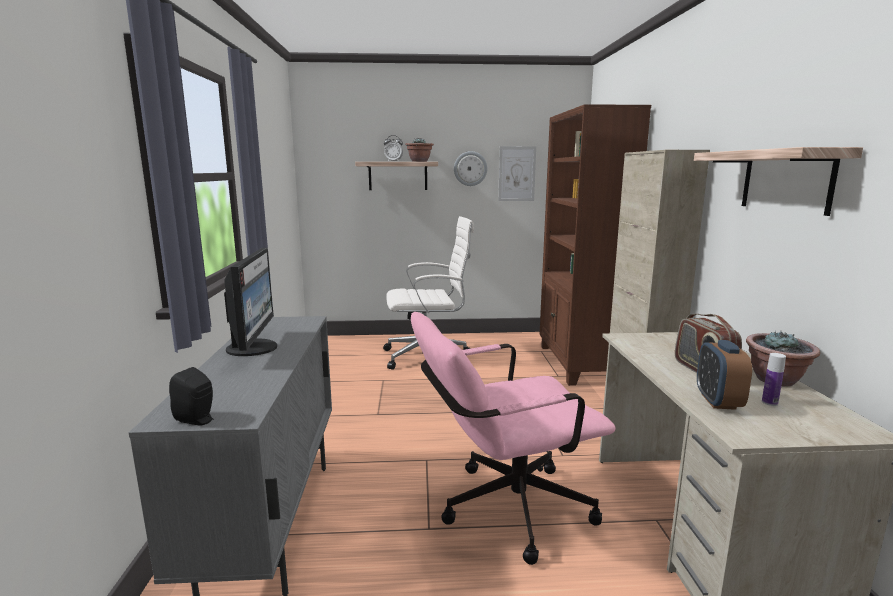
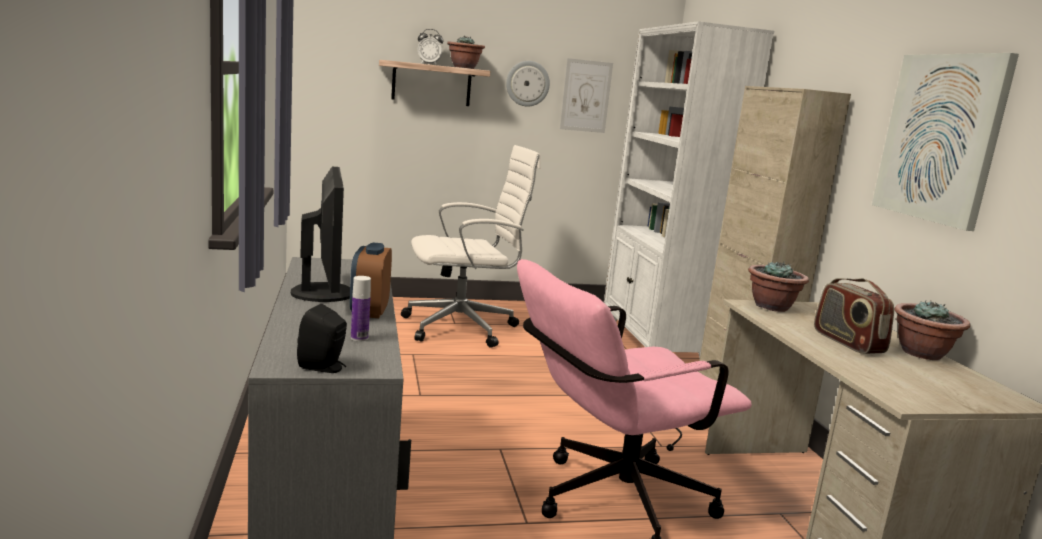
camera: 10 degrees left, 0 degrees up
(577, 364) = (654, 344): brown bookcase -> white bookcase
(644, 338) = (772, 307): none -> potted plant
(718, 401) = (873, 371): alarm clock -> alarm clock (369, 311)
(769, 402) = (923, 374): bottle -> bottle (359, 338)
(786, 180) = (941, 138): shelf -> picture

